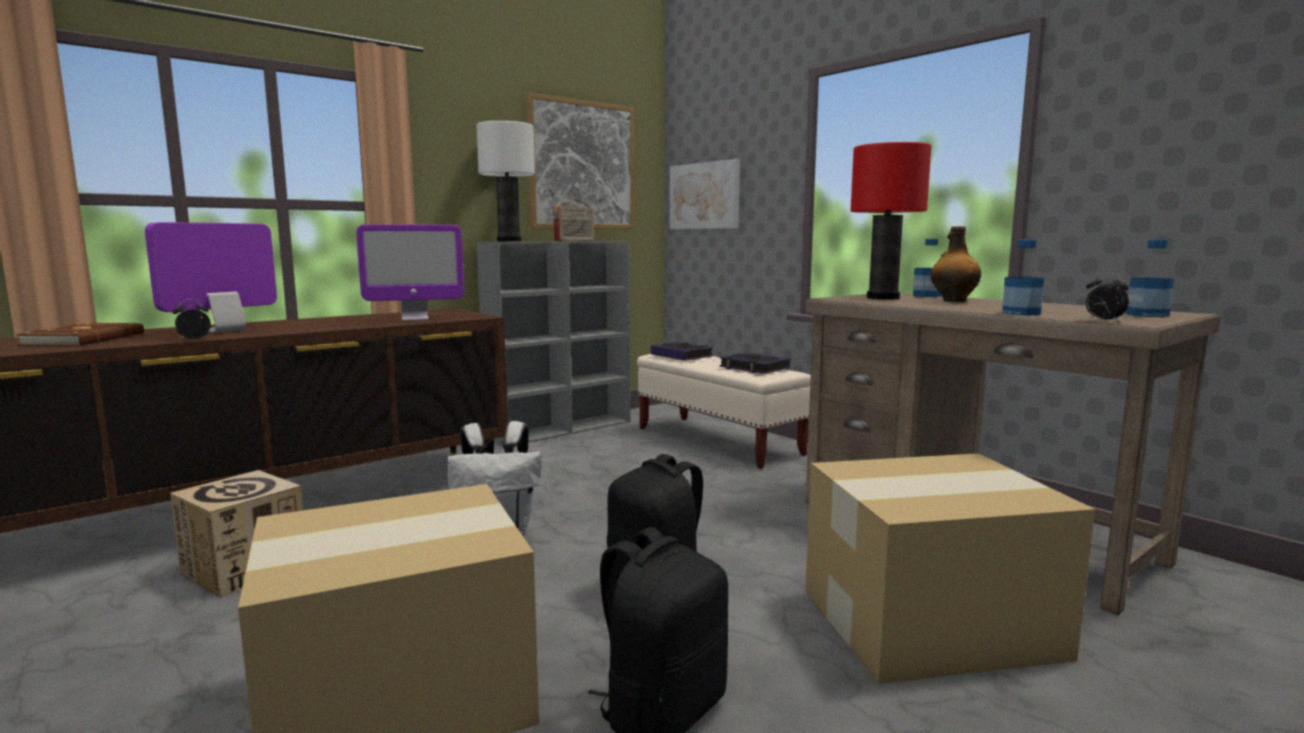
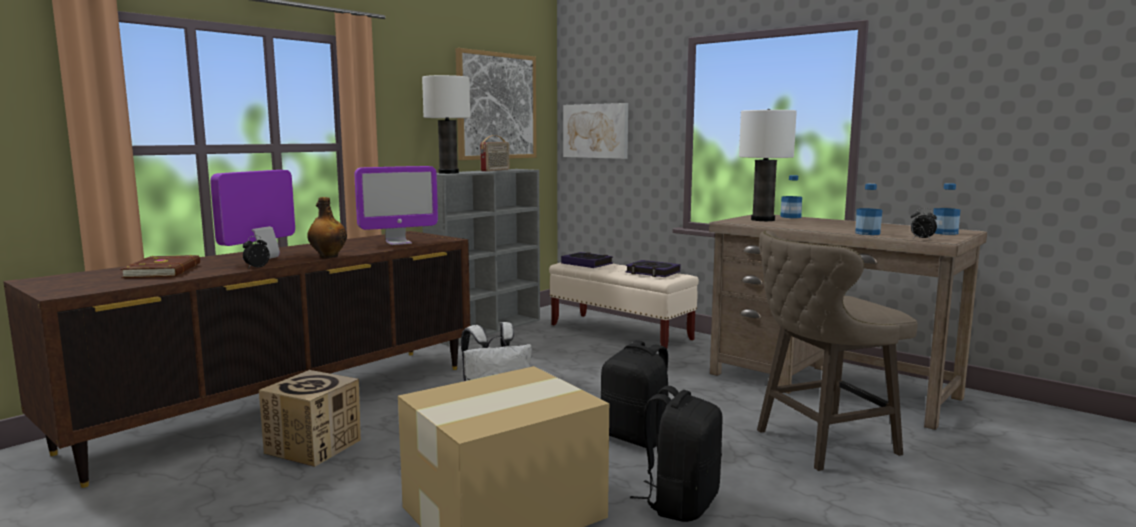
camera: 10 degrees left, 0 degrees up
(883, 298) = (763, 219): red table lamp -> white table lamp
(925, 622) = (820, 443): cardboard box -> beige stool
(953, 300) = (813, 222): bottle -> bottle (328, 256)

